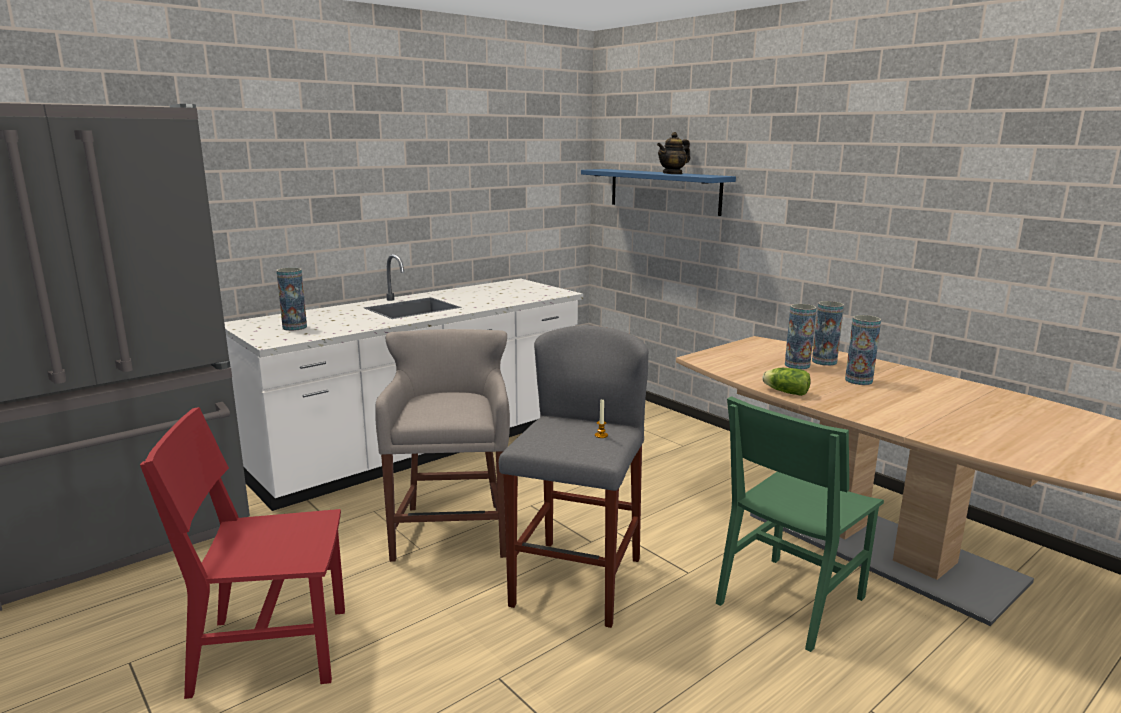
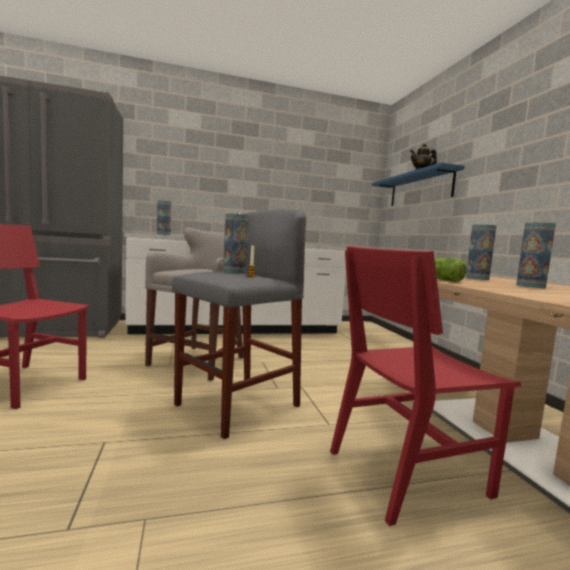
camera: 25 degrees right, 10 degrees down
(790, 600) = (406, 472): green chair -> red chair
(824, 362) = (507, 280): vase -> vase (234, 272)

